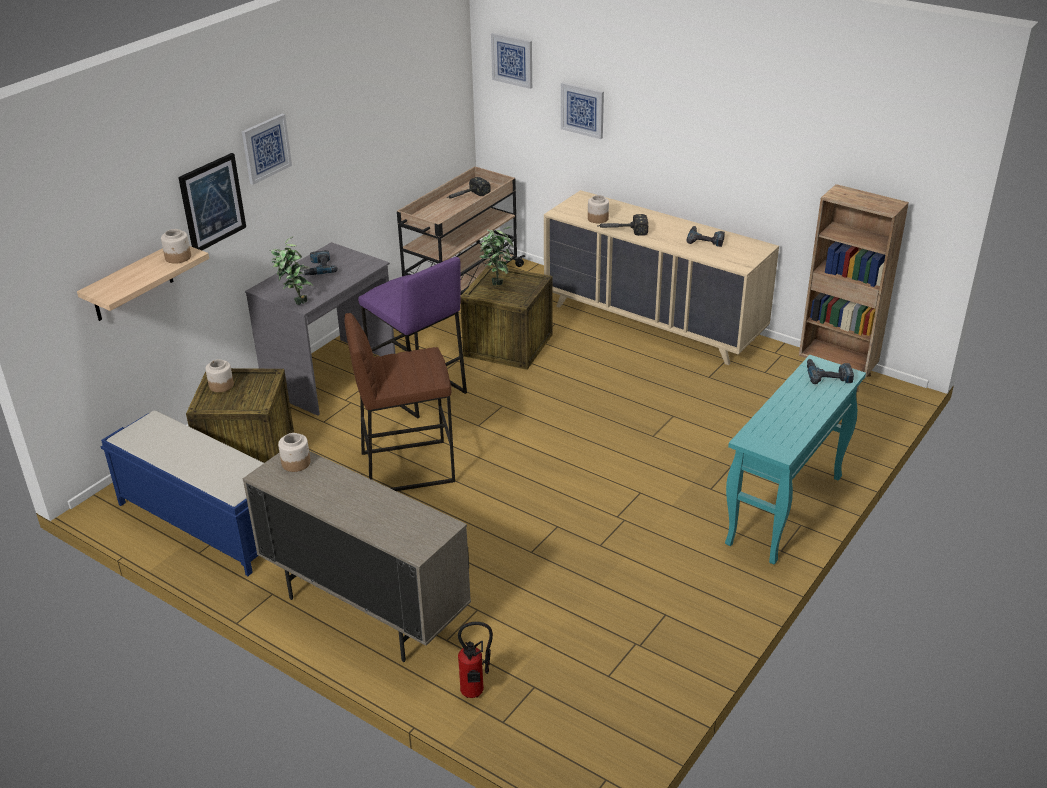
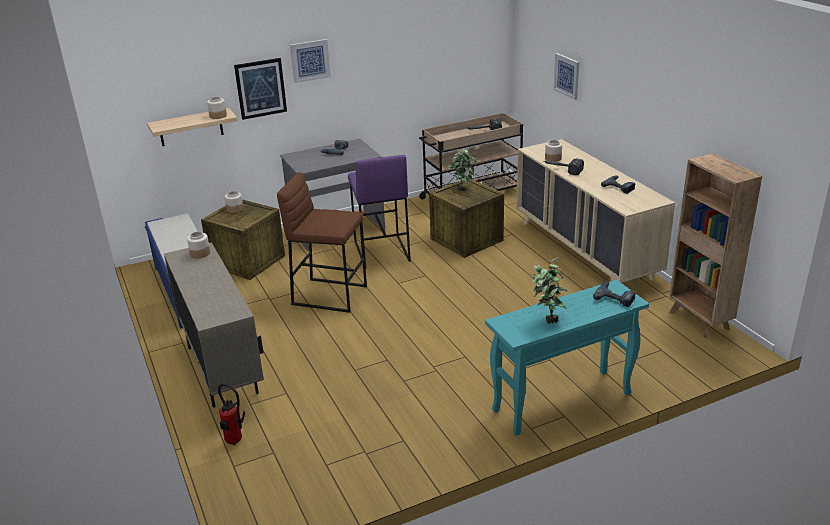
camera: 30 degrees right, 5 degrees down
(295, 301) = (301, 166): potted plant -> potted plant (547, 318)
(512, 60) = (532, 34): picture -> none

